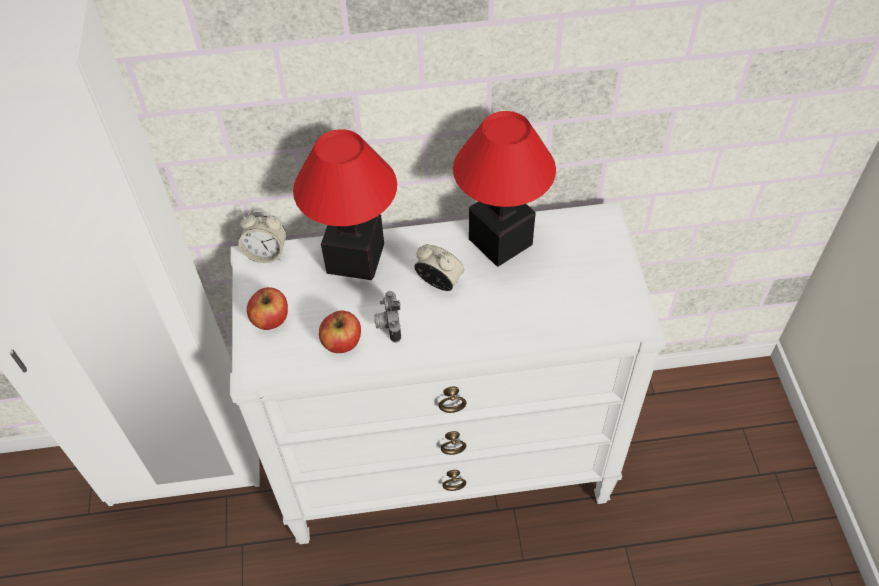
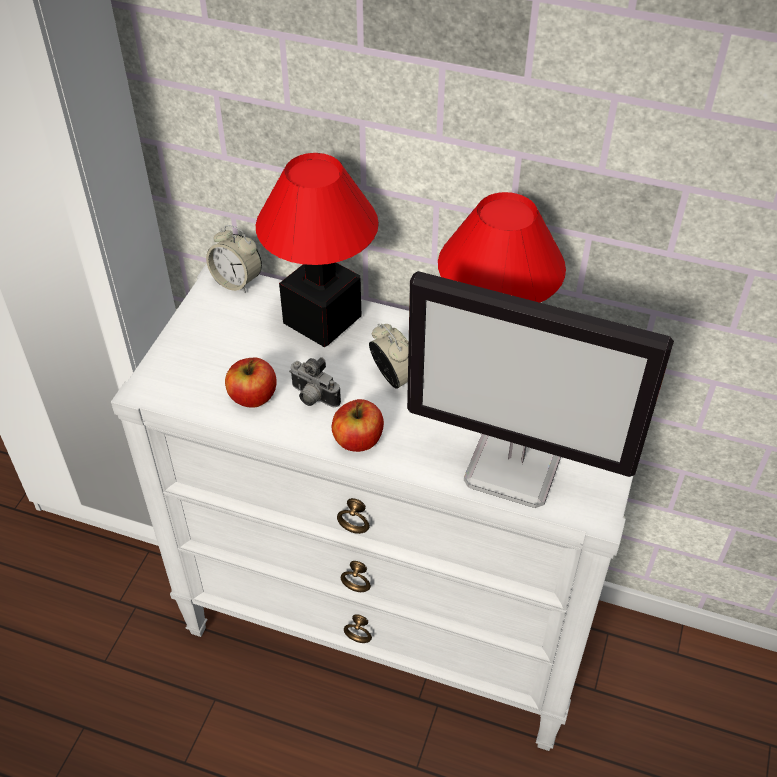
camera: 25 degrees right, 5 degrees down
(271, 319) = (198, 346): apple -> apple (358, 440)
(388, 324) = (312, 398): camera -> camera turned 75 degrees counterclockwise
(566, 314) = (516, 467): none -> monitor

